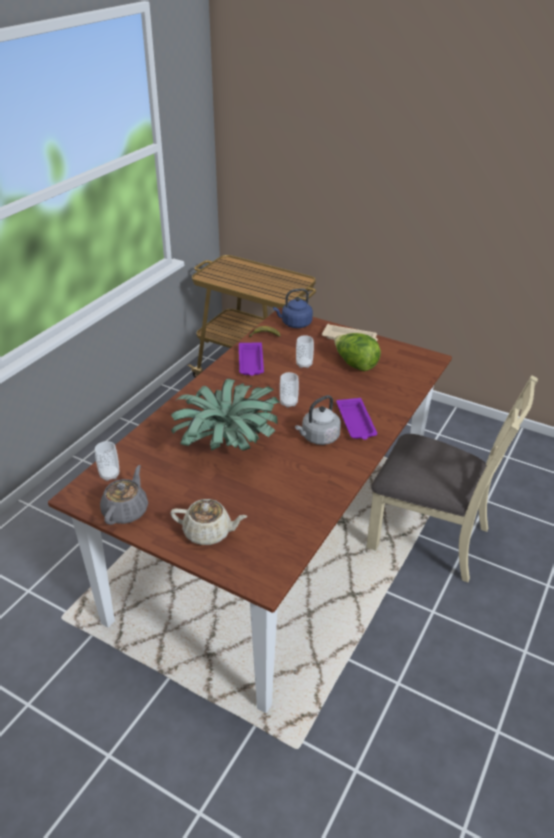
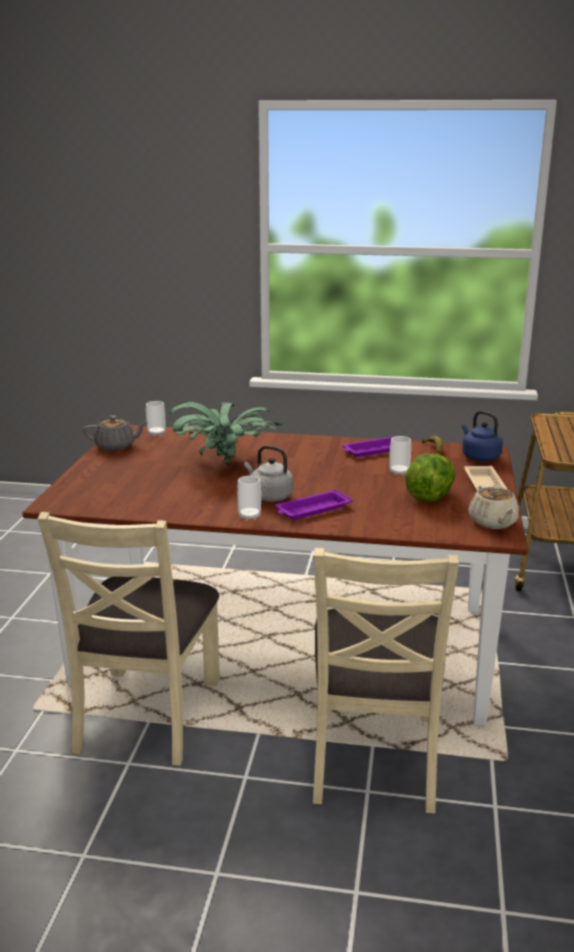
camera: 70 degrees right, 15 degrees down
(208, 533) = (103, 475): beige teapot -> beige teapot (493, 522)
(288, 403) = (317, 476): cup -> cup (249, 516)
(339, 658) = (147, 715): none -> beige chair

